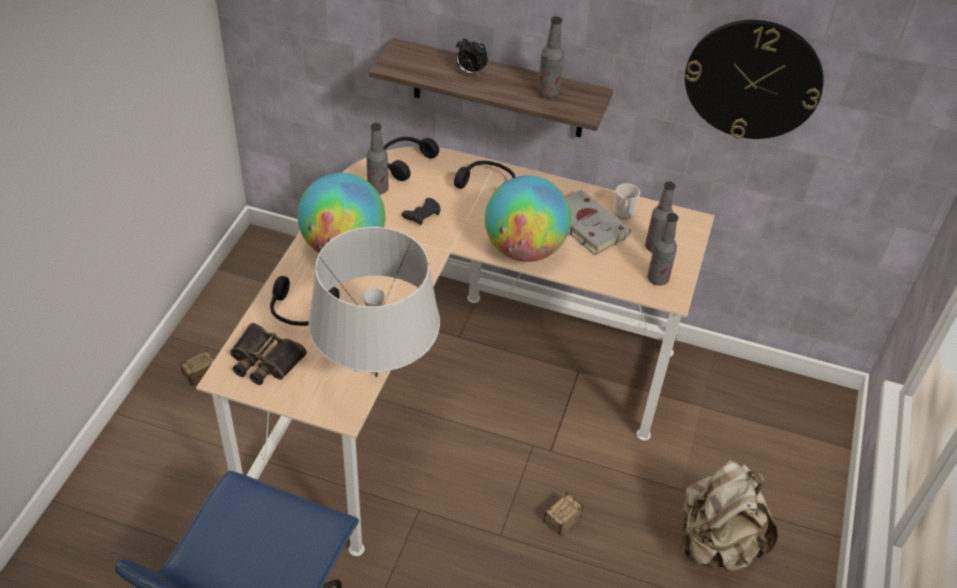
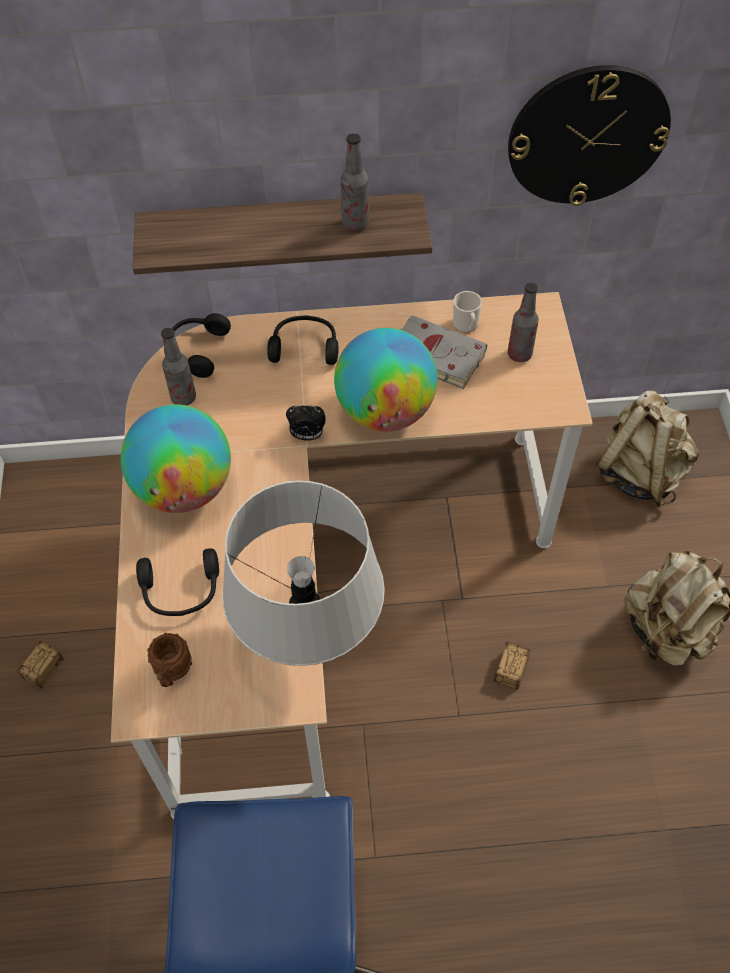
camera: 20 degrees left, 10 degrees up
(264, 361) = (172, 673): binoculars -> brown mug
(422, 215) = (251, 411): black game controller -> none
(469, 72) = (252, 228): alarm clock -> alarm clock (307, 435)
(657, 279) = (541, 392): bottle -> none
(757, 414) = (639, 472): none -> beige backpack

